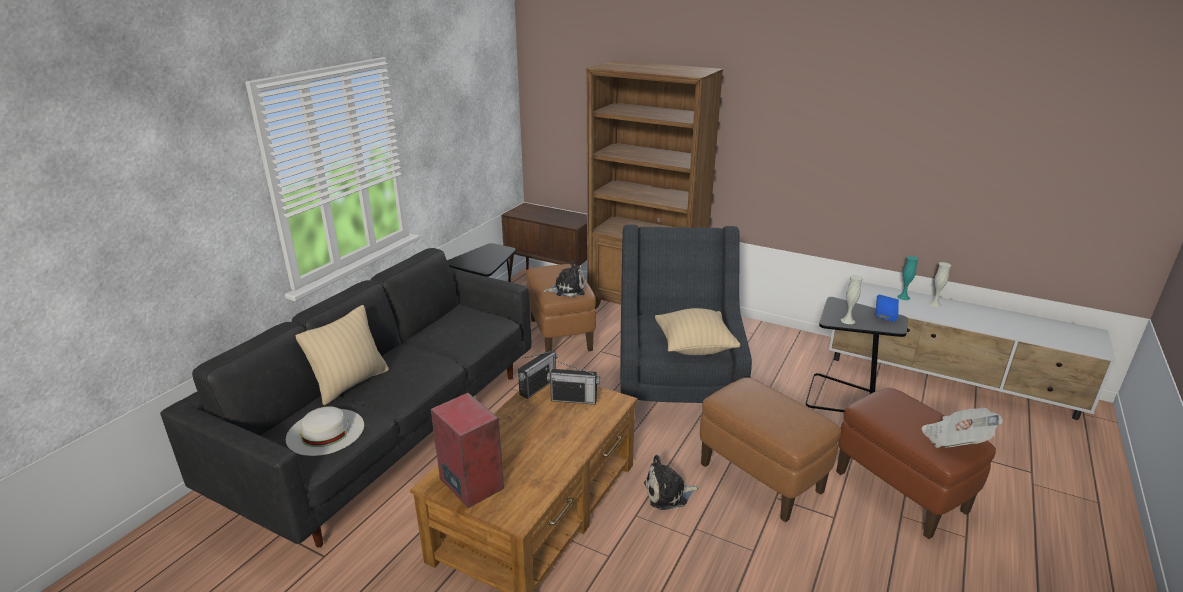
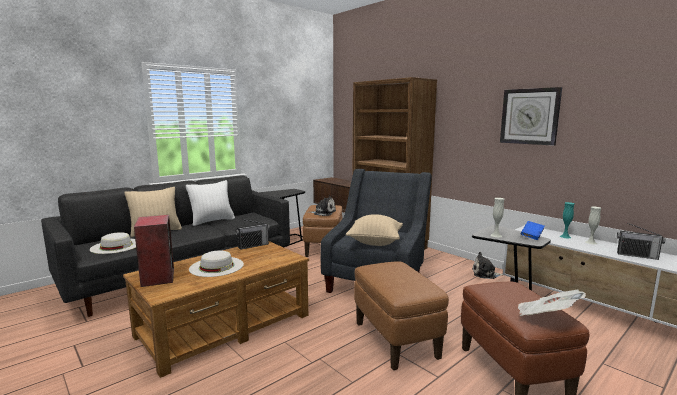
camera: 20 degrees right, 15 degrees down
(416, 340) = (212, 221): none -> white pillow
(531, 442) = (216, 266): none -> white hat
(574, 399) = (267, 253): radio -> radio (637, 255)
(668, 493) = (318, 335): plush toy -> plush toy (485, 274)
(863, 139) = (529, 116): none -> wall clock

